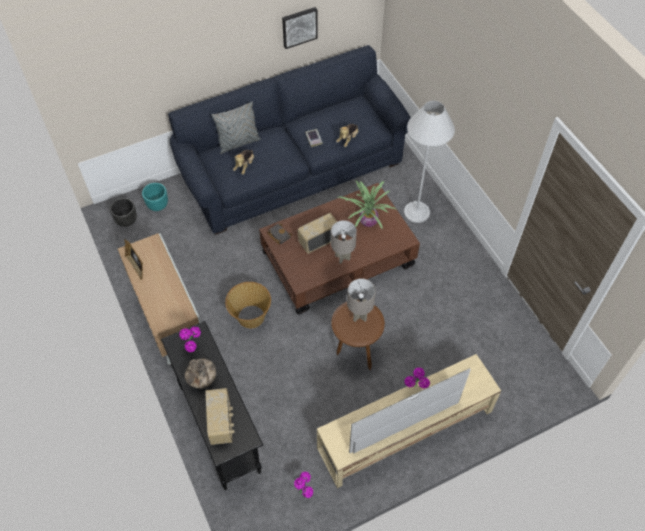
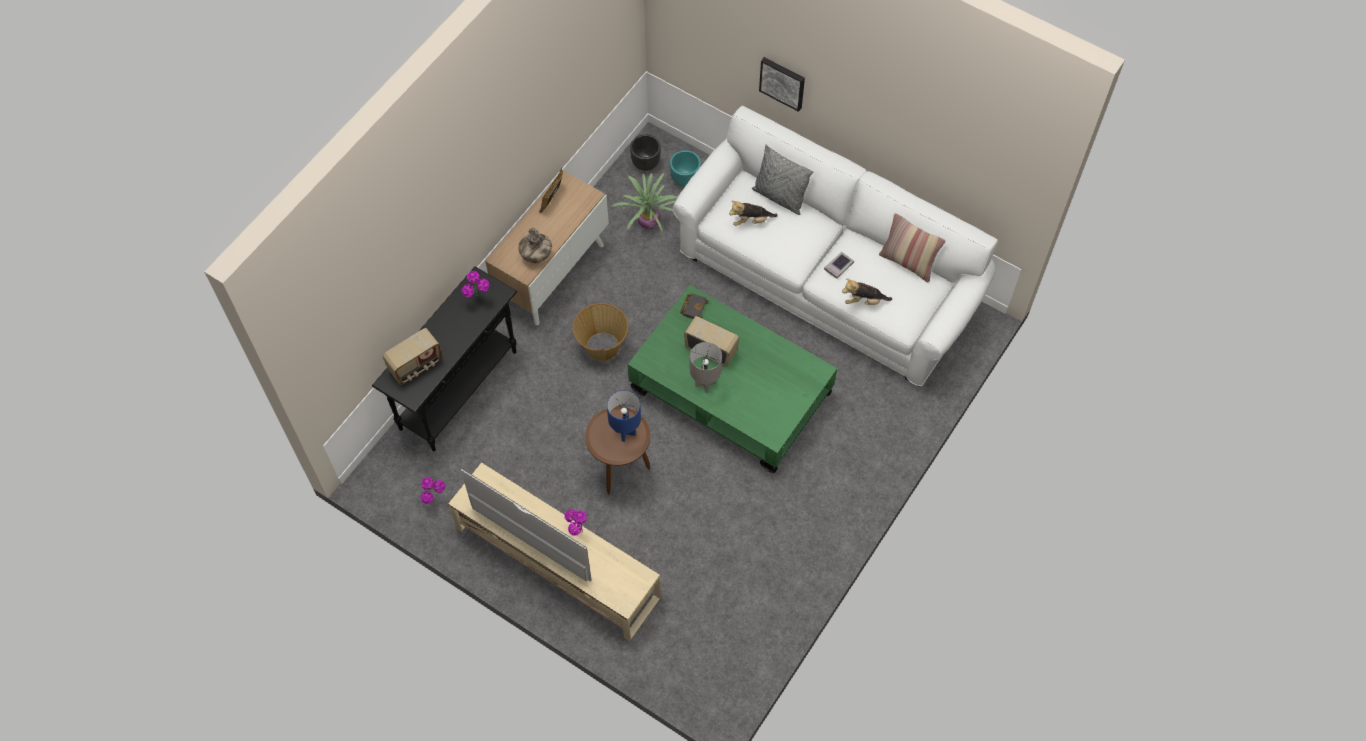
camera: 60 degrees right, 5 degrees up
(202, 380) = (451, 325): vase -> vase (536, 256)
(293, 170) = (828, 280): blue sofa -> white sofa
(299, 27) = (922, 149): picture -> picture (783, 82)
(336, 106) = (908, 262): none -> pillow
(338, 259) = (731, 392): brown coffee table -> green coffee table
(359, 316) = (625, 432): grey table lamp -> blue table lamp
(367, 221) = (772, 384): potted plant -> potted plant (649, 221)
(416, 212) = (856, 441): white floor lamp -> none

